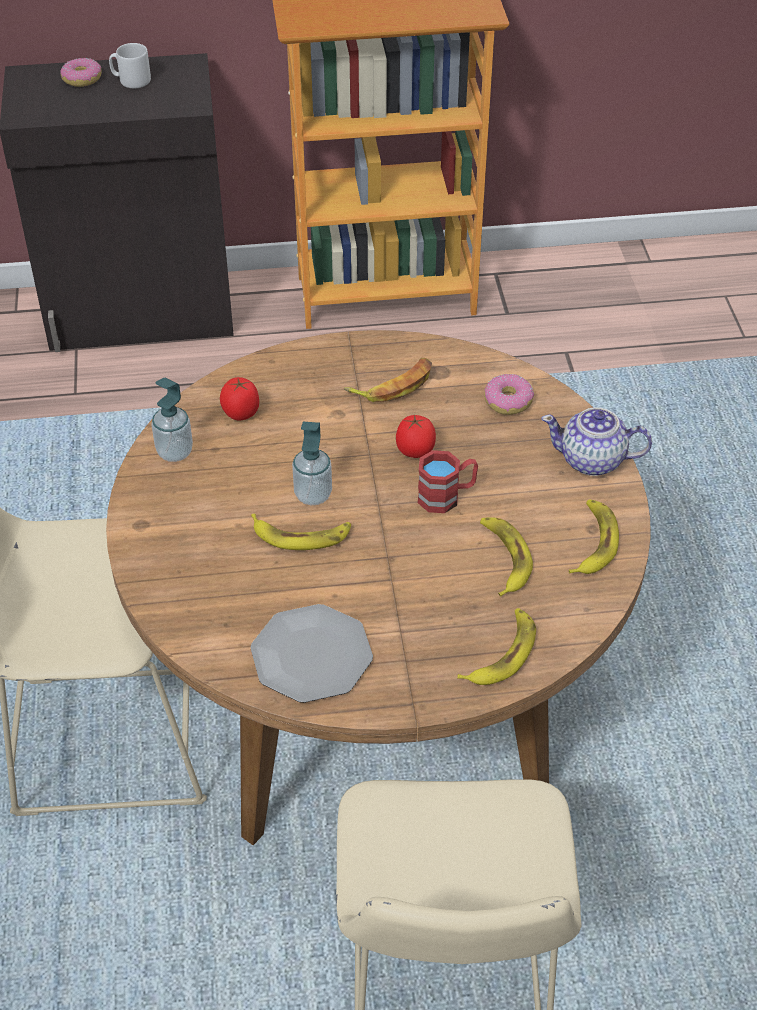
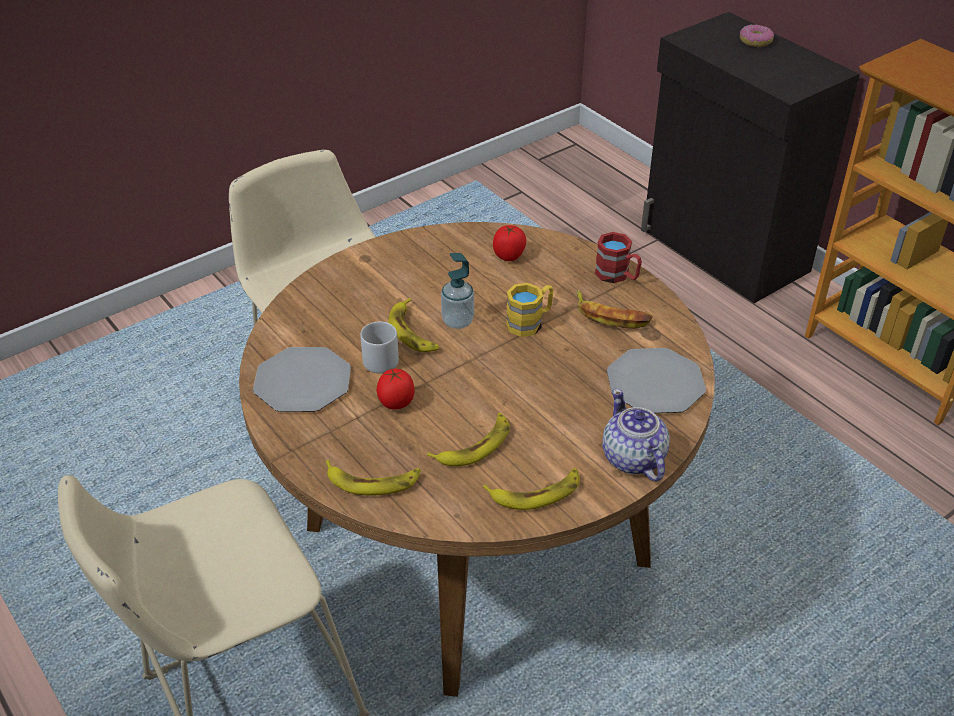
camera: 60 degrees right, 5 degrees down
(131, 80) = (781, 59): grey mug -> grey mug (379, 359)
(175, 452) = (444, 244): soap dispenser -> none
(357, 443) = (530, 322): none -> yellow mug
(415, 452) = (548, 354): tomato -> tomato (396, 404)
(446, 496) = (515, 389): red mug -> red mug (618, 276)
(508, 401) = (655, 383): donut -> plate

